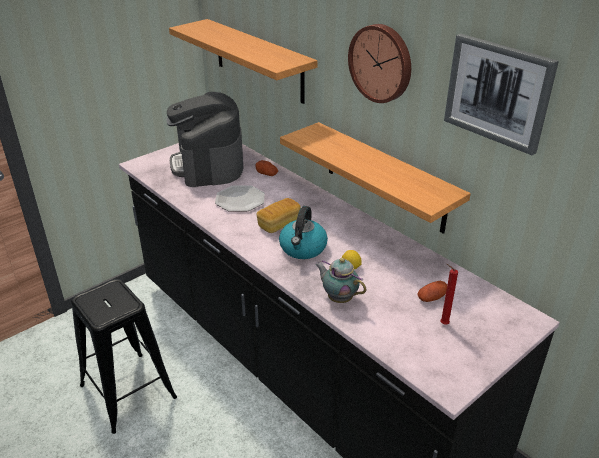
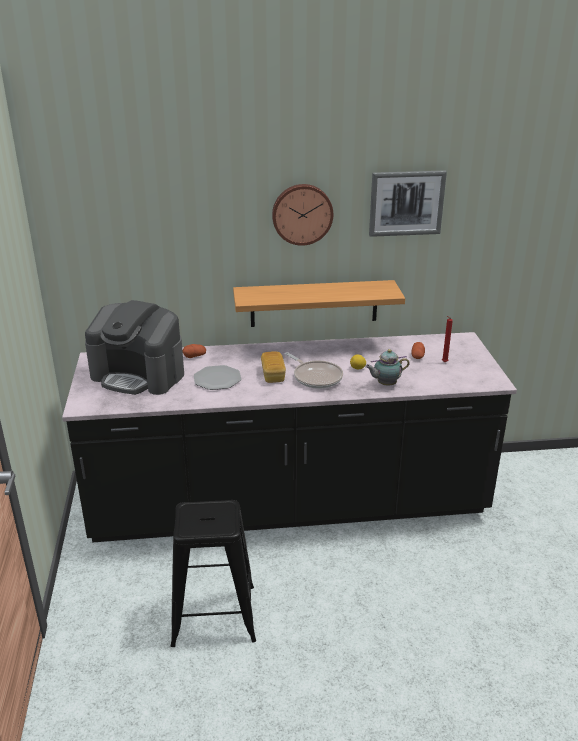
camera: 55 degrees left, 5 degrees down
(258, 61) = (144, 258): shelf -> none
(303, 248) = (316, 377): kettle -> frying pan

